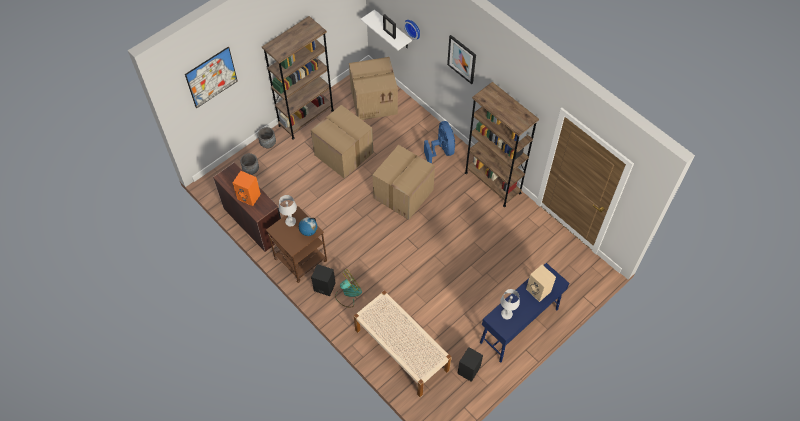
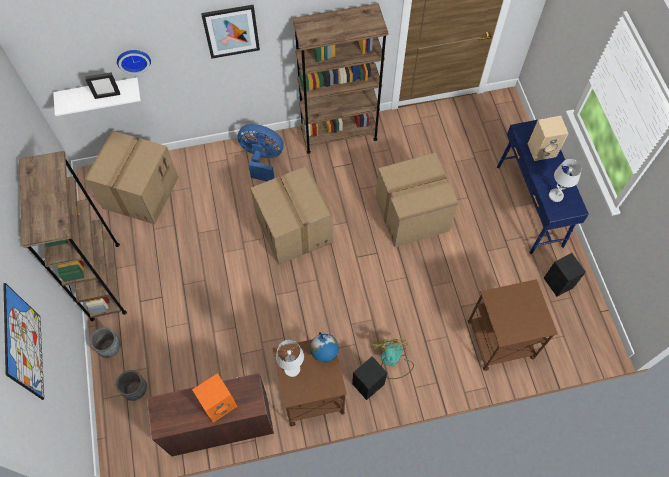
camera: 60 degrees left, 5 degrees up
(342, 154) = (191, 266): cardboard box -> cardboard box (411, 215)
(401, 350) = (499, 340): beige bench -> brown cart

